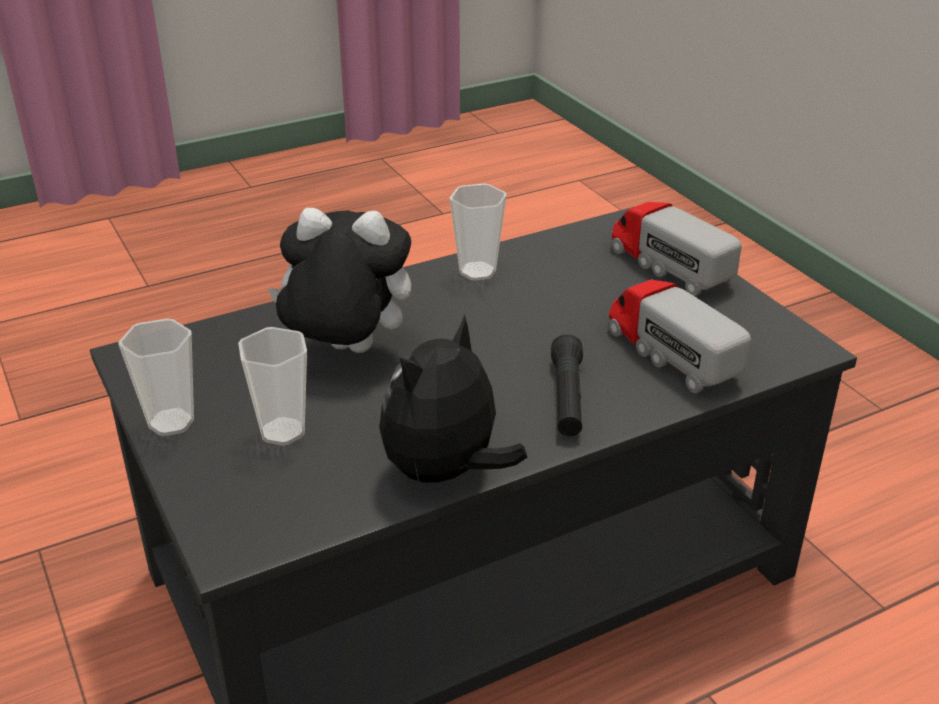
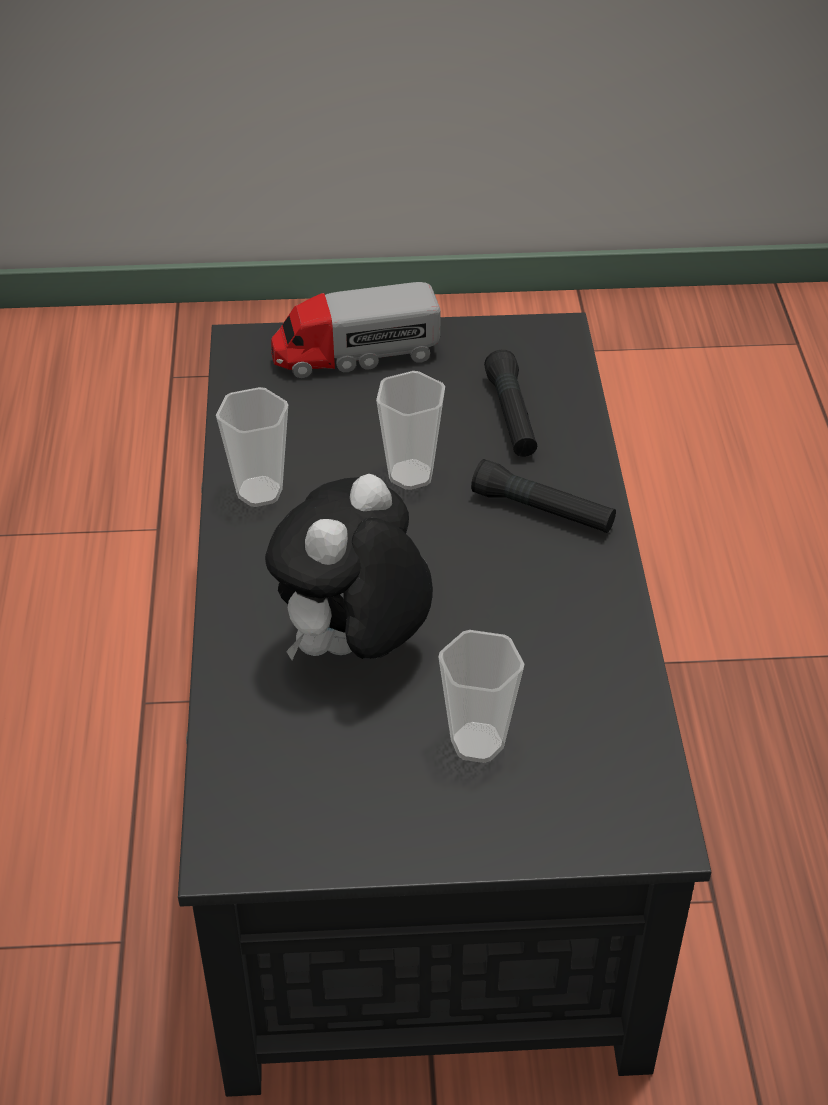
camera: 65 degrees left, 10 degrees up
(171, 422) = (403, 839): cup -> cup (411, 475)
(445, 473) = (615, 635): plush toy -> none
(670, 353) = (511, 416): toy truck -> black flashlight

